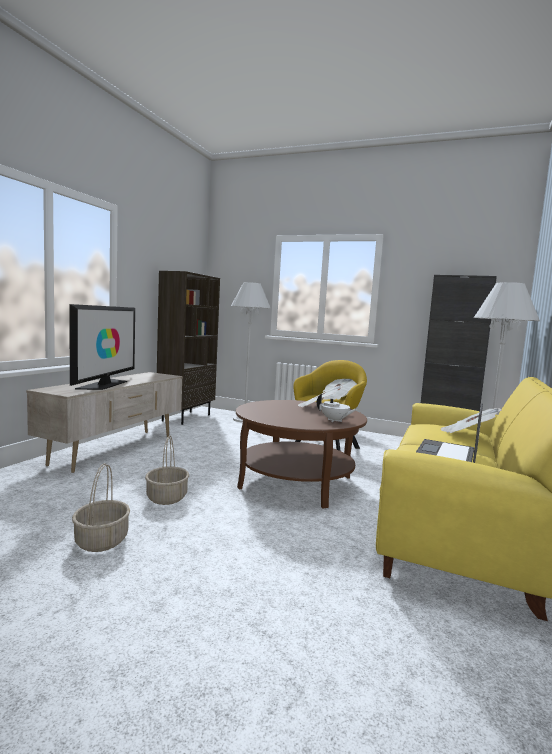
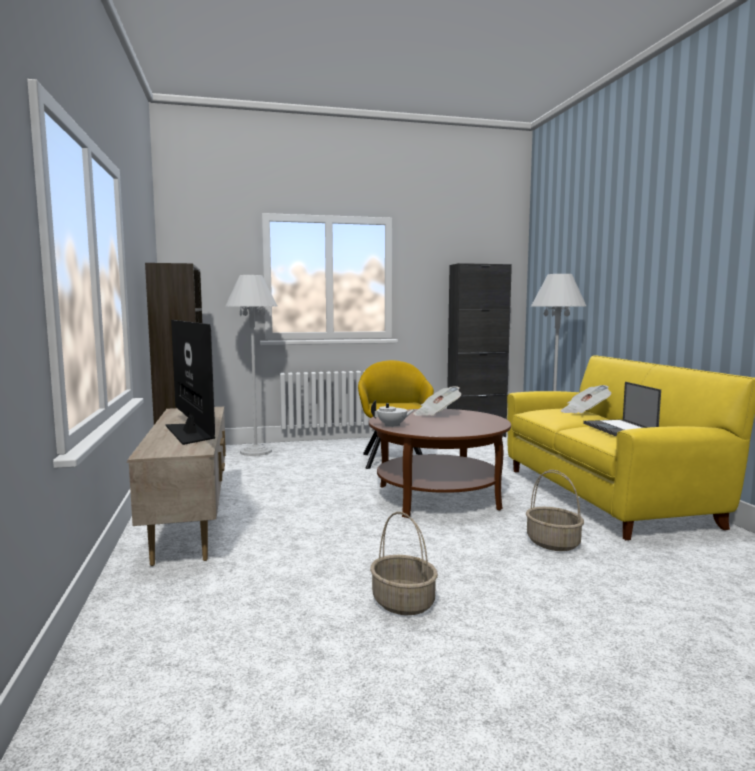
camera: 35 degrees left, 0 degrees up
(167, 498) = (367, 547): basket -> basket (553, 543)
(334, 420) = (484, 421): white teapot -> white teapot (392, 426)
(336, 398) = (401, 403): newspaper -> none

